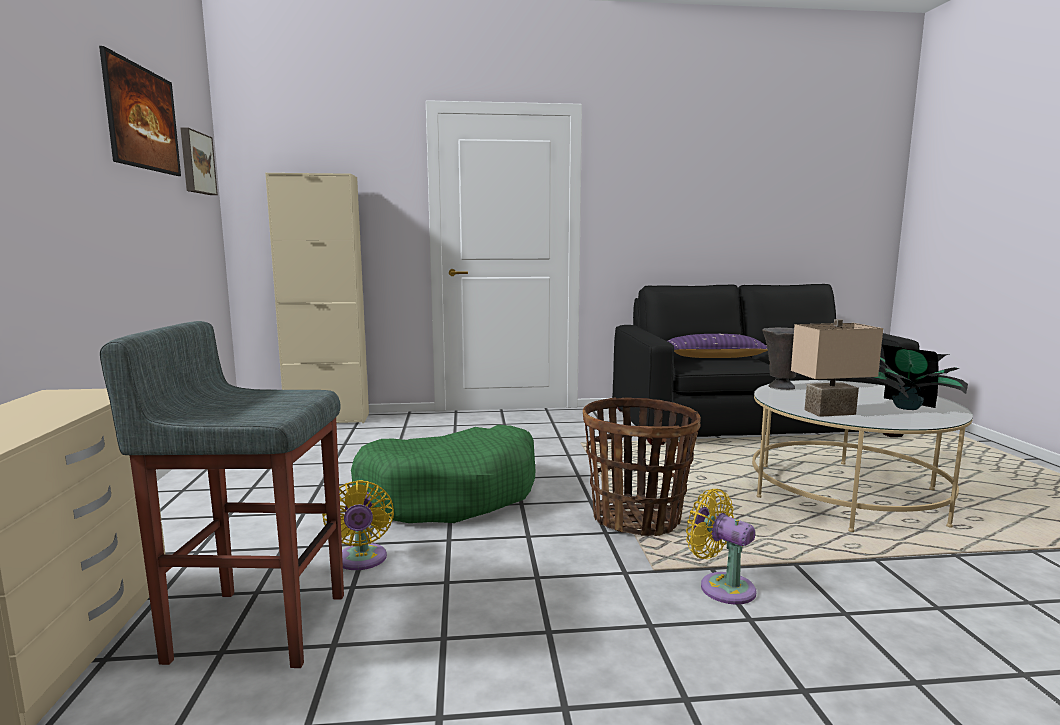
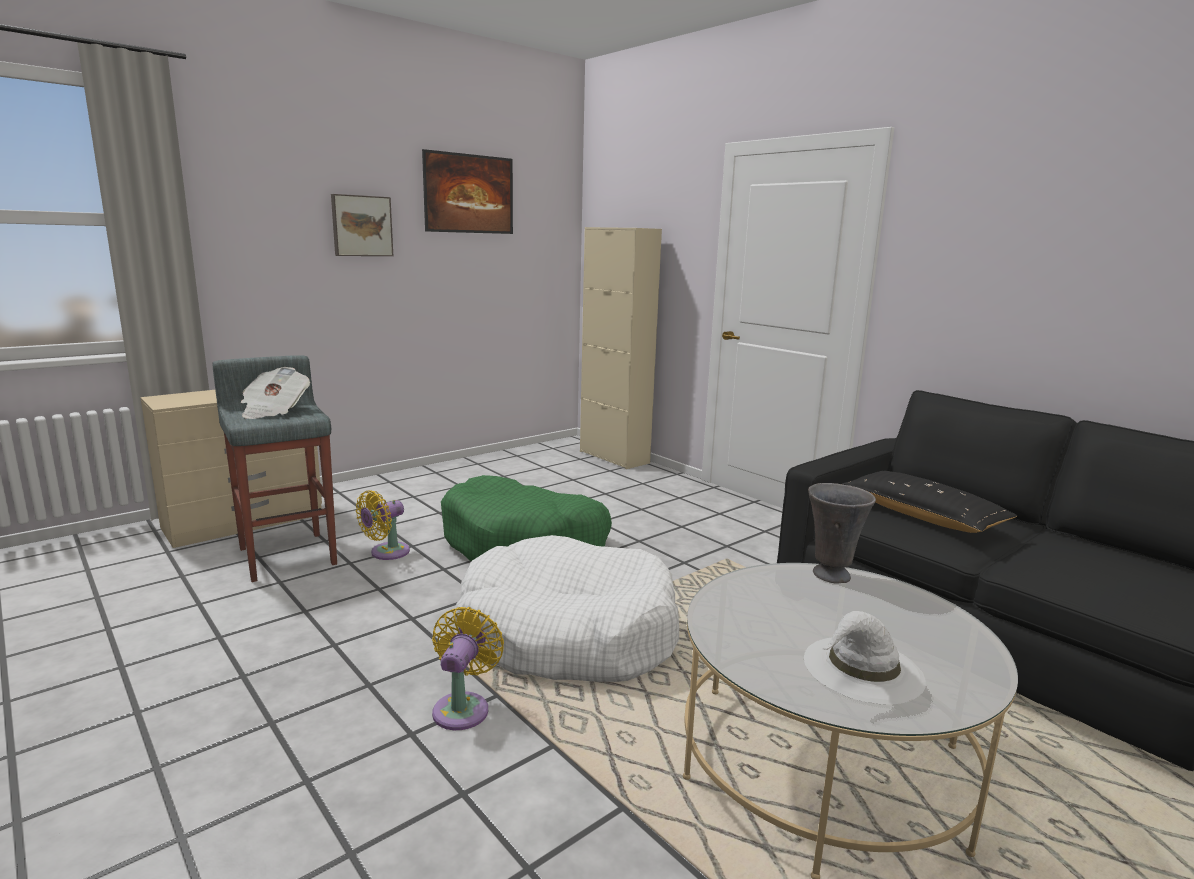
camera: 55 degrees right, 5 degrees up
(196, 163) = (543, 220): picture -> picture (361, 226)
(237, 402) = (274, 411): none -> newspaper
(637, 519) = (567, 633): basket -> white dog bed
(714, 357) = (922, 515): purple pillow -> black pillow
(830, 413) = (734, 617): beige table lamp -> none
(905, 407) = (862, 670): potted plant -> white hat

